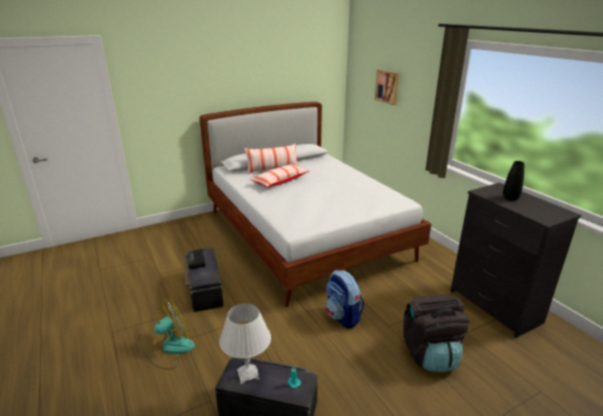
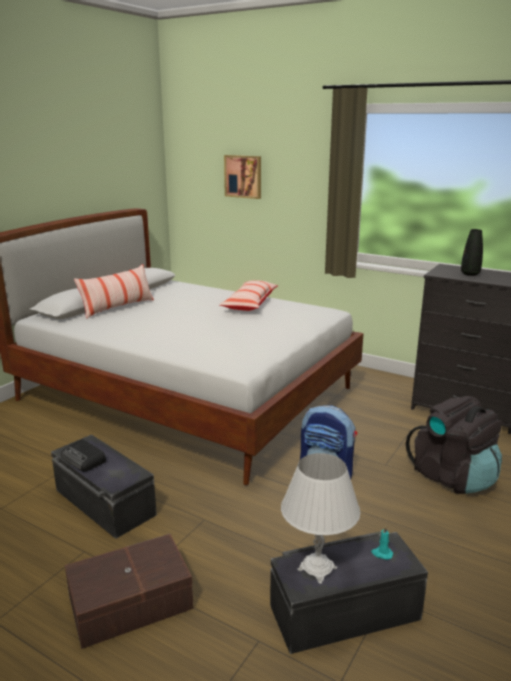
camera: 30 degrees left, 5 degrees down
(170, 349) = (129, 601): fan -> brown storage box
(279, 181) = (147, 318): pillow -> pillow (250, 303)

